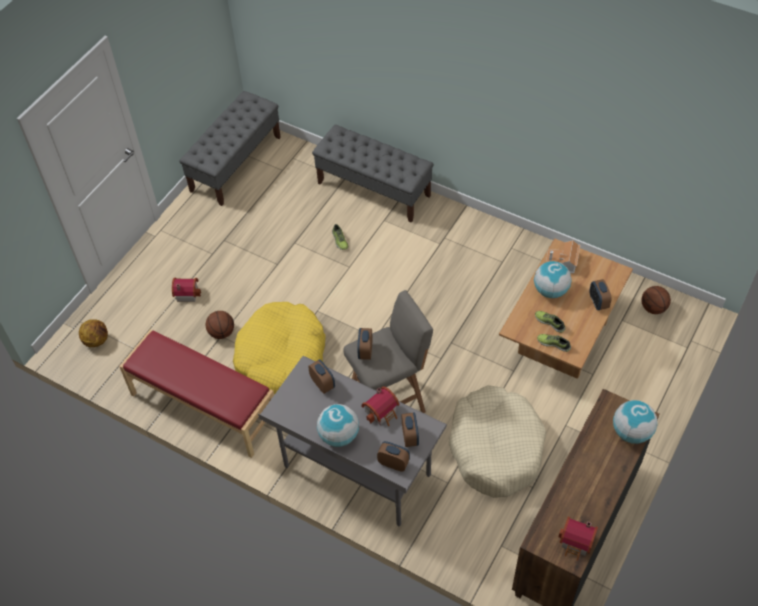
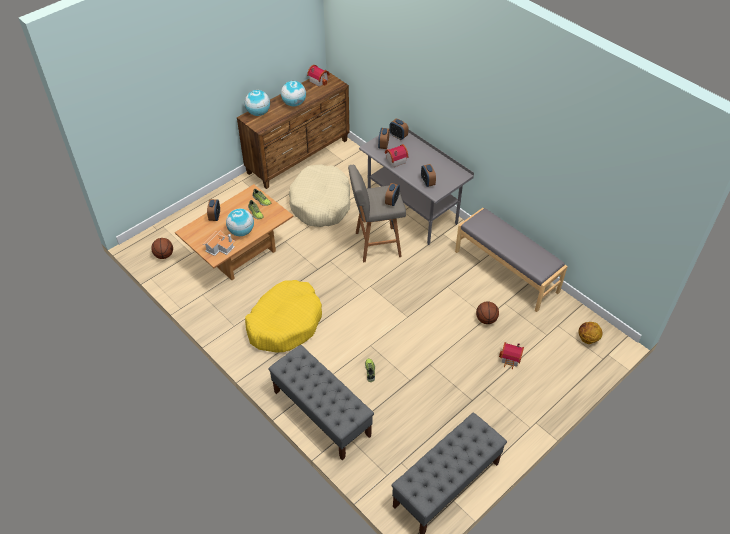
camera: 165 degrees left, 5 degrees down
(203, 407) = (506, 271): red bench -> grey bench
(281, 359) = (444, 288): yellow dog bed -> yellow dog bed (285, 323)
(339, 435) = (426, 155): globe -> globe (294, 103)

